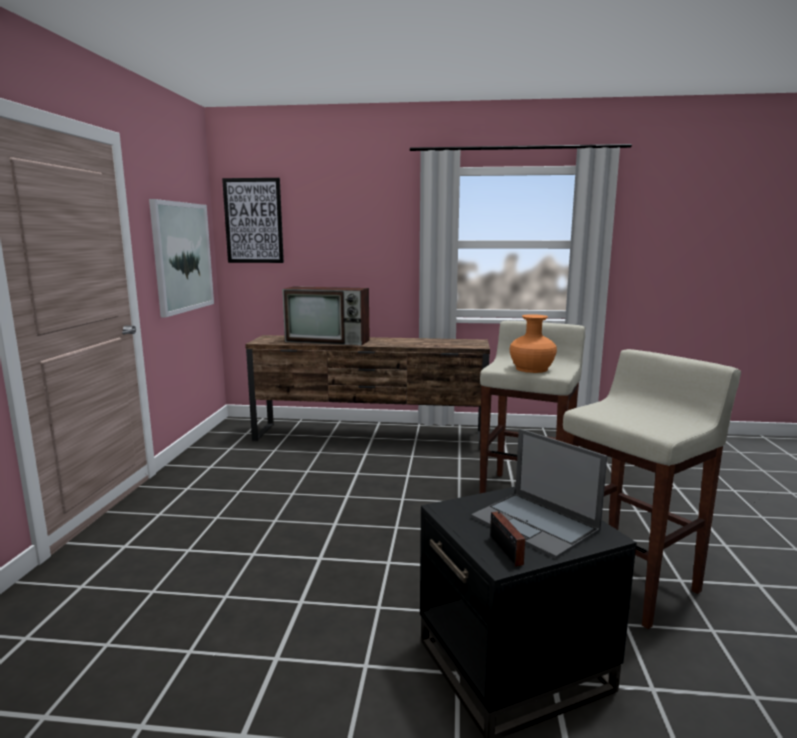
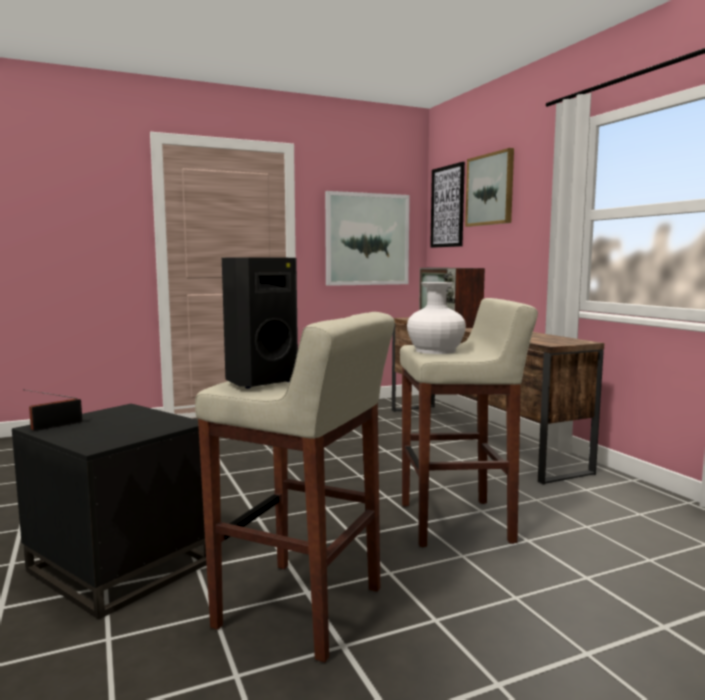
camera: 60 degrees right, 5 degrees down
(323, 210) = (490, 189): none -> picture
(531, 369) = (435, 350): orange vase -> white vase
(536, 524) = (108, 428): laptop -> none
(652, 422) = (259, 382): none -> black speaker

